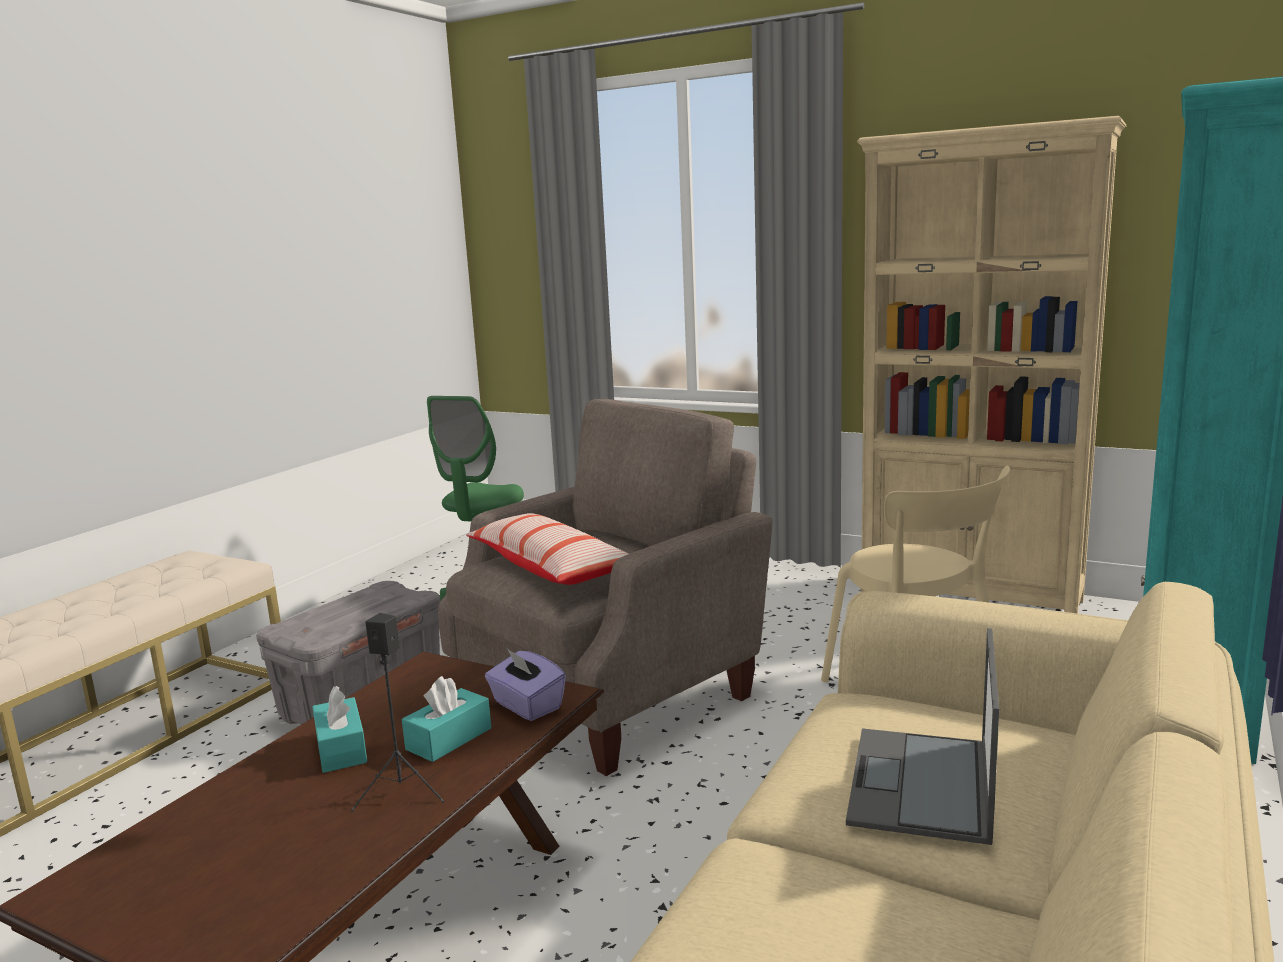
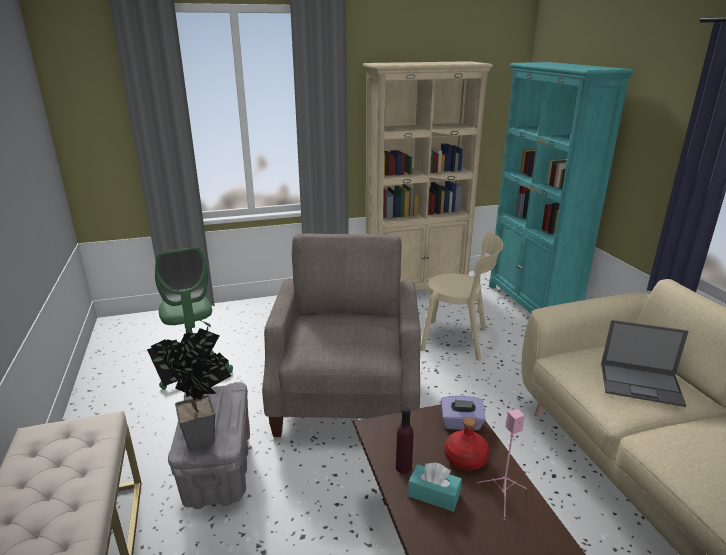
camera: 45 degrees left, 10 degrees up
(308, 626) = (205, 440): none -> potted plant
(371, 711) = (403, 467): none -> purple bottle
(400, 792) = (503, 496): black speaker -> pink speaker
(449, 739) = (466, 459): turquoise tissue box -> red bottle
(550, 567) = (343, 343): pillow -> none
(922, 785) = (641, 384): laptop -> laptop turned 45 degrees counterclockwise

